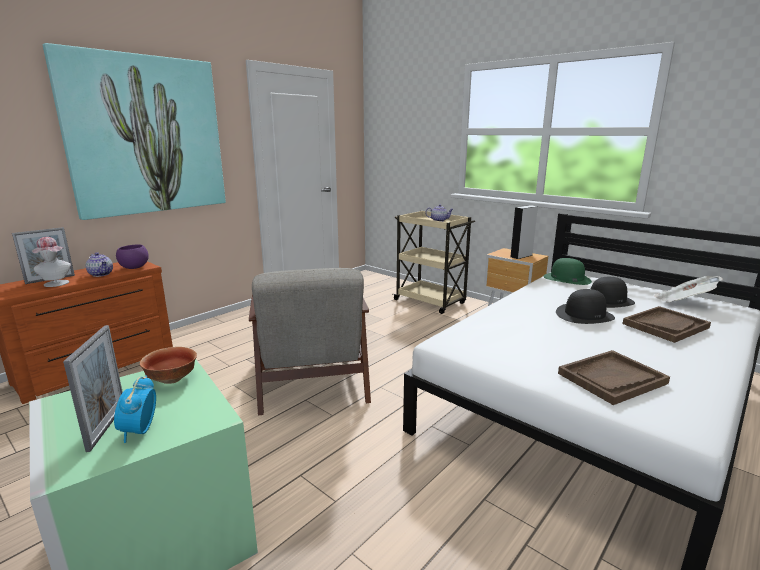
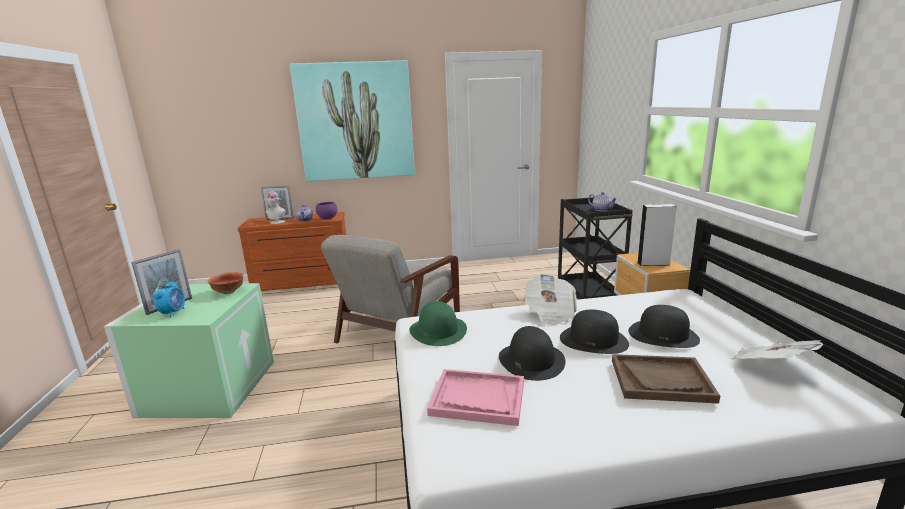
camera: 40 degrees right, 0 degrees up
(139, 431) = (173, 313): alarm clock -> alarm clock turned 150 degrees clockwise
(430, 302) = (589, 296): beige cart -> black cart
(521, 306) = (550, 313): none -> newspaper
(566, 278) = (671, 300): green hat -> green hat (438, 330)
(580, 340) = (531, 360): none -> black hat
(612, 378) = (477, 399): brown tray -> pink tray

